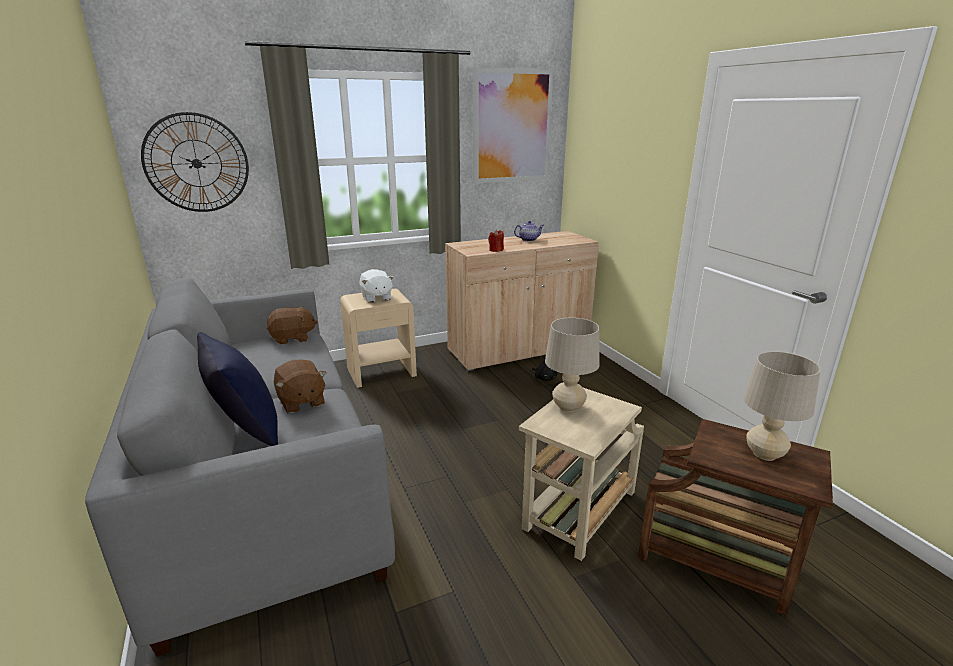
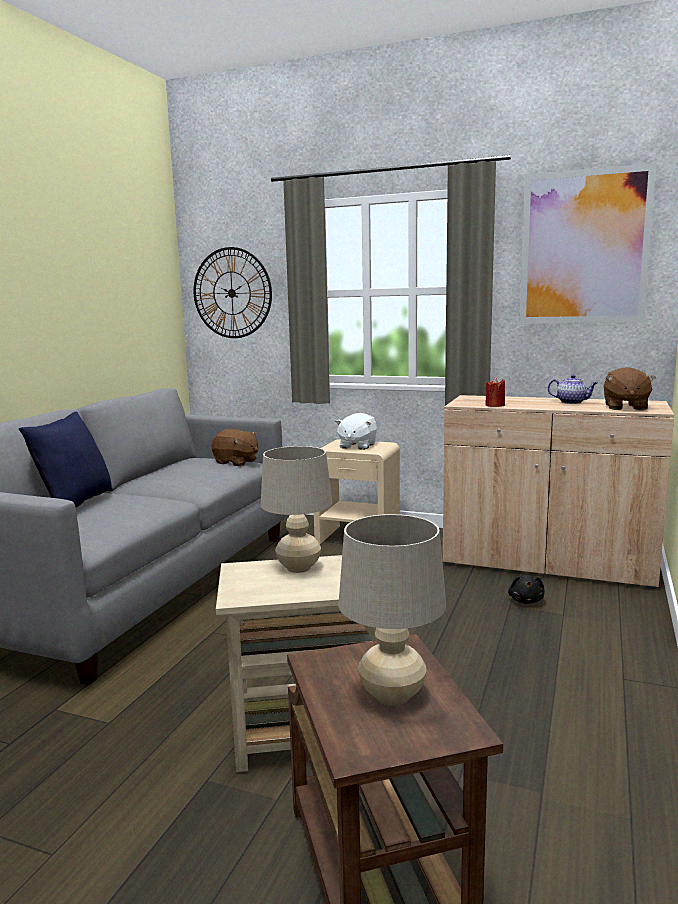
camera: 45 degrees right, 10 degrees down
(301, 402) = (140, 500): brown plush toy -> brown plush toy (625, 407)

